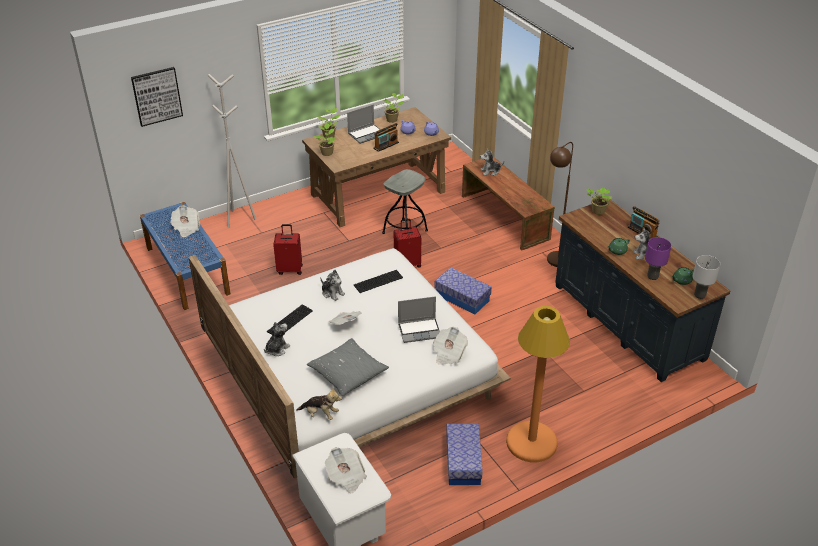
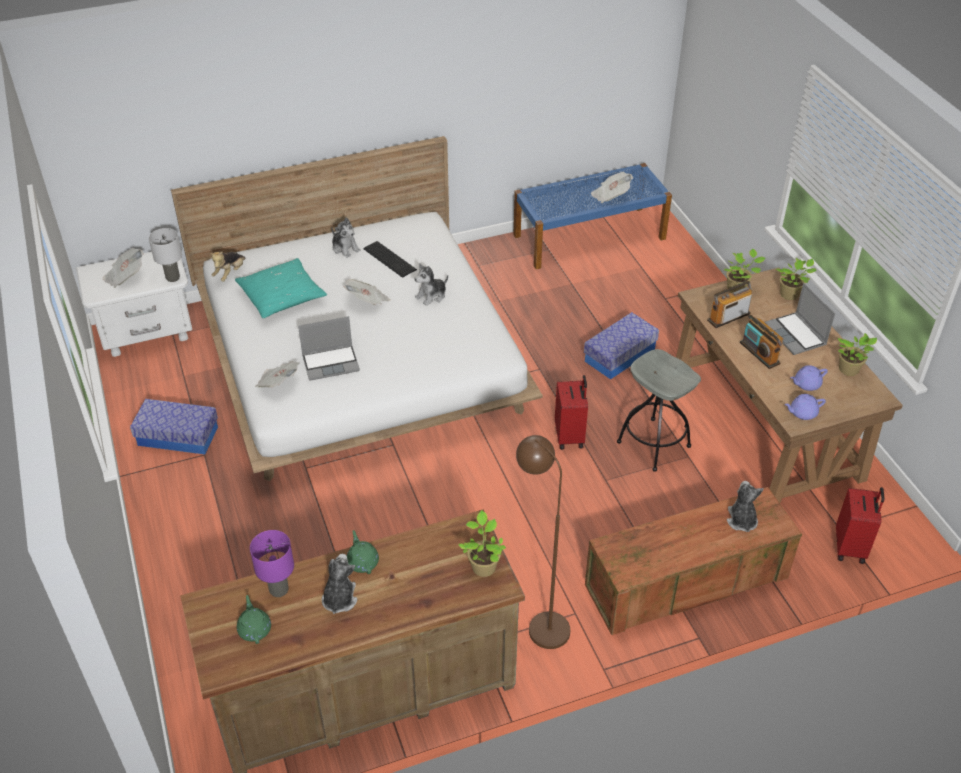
camera: 100 degrees right, 5 degrees up
(157, 96) = (714, 55): picture -> none
(239, 219) = (699, 280): grey clothes rack -> none
(290, 269) = (577, 320): red suitcase -> red suitcase (851, 547)
(348, 373) = (282, 296): grey pillow -> turquoise pillow
(377, 281) = (444, 336): keyboard -> none
(420, 330) = (331, 363): laptop -> laptop turned 105 degrees counterclockwise
(462, 298) = (477, 485): storage box -> storage box (620, 355)
(531, 442) = (176, 506): orange floor lamp -> none
(642, 232) = (403, 615): radio -> radio (728, 317)
(699, 295) = (209, 641): white table lamp -> white table lamp (173, 278)

